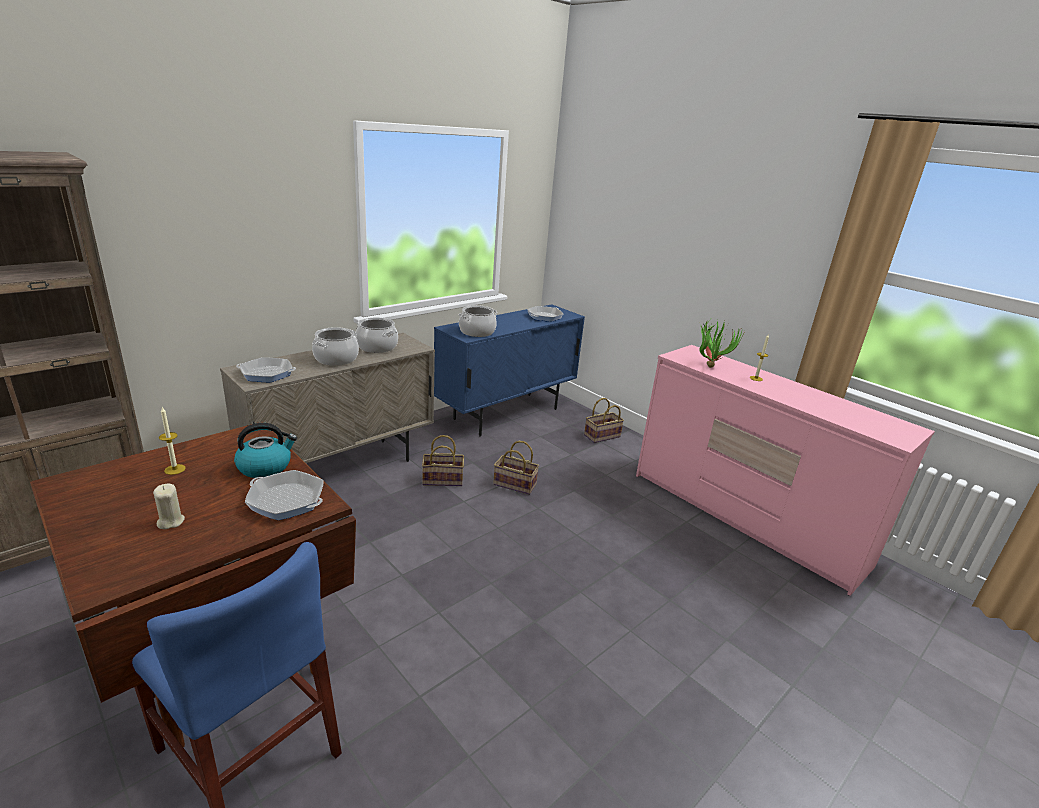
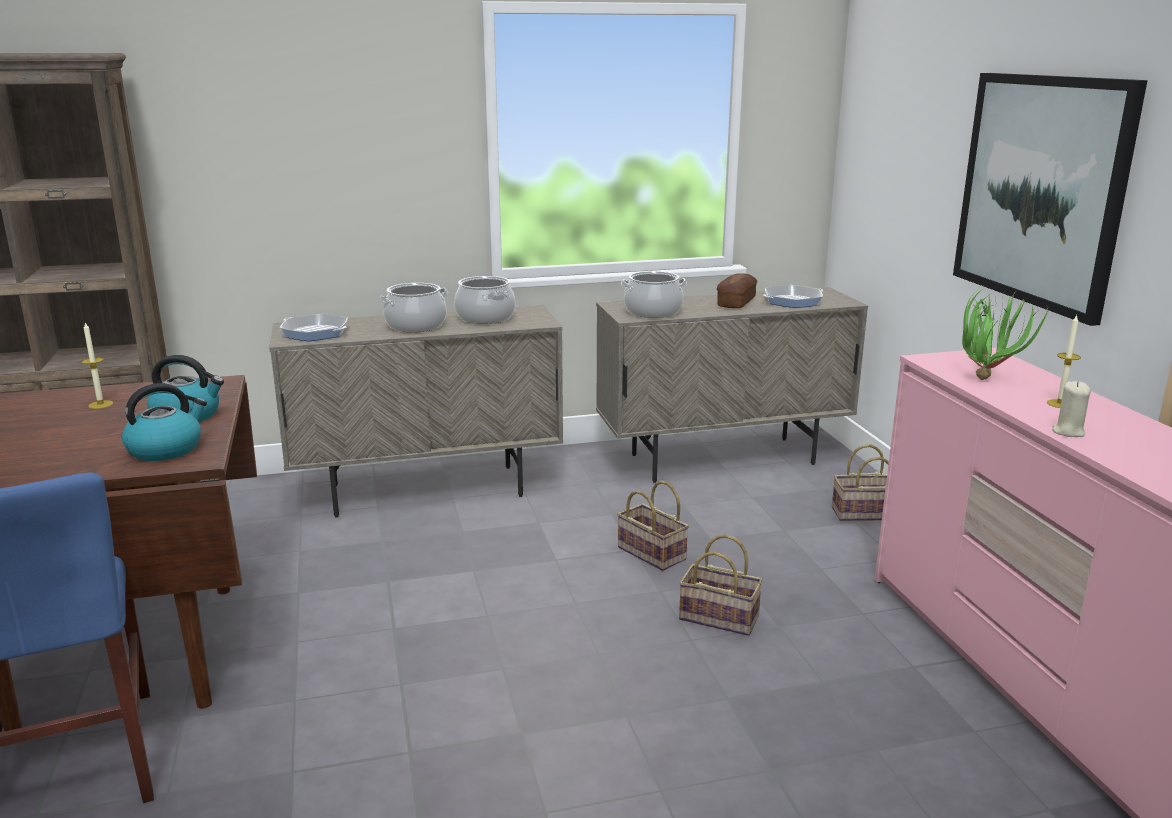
camera: 30 degrees right, 5 degrees down
(170, 521) = (37, 447): beige candle -> beige candle (1068, 432)
(286, 500) = (166, 449): frying pan -> kettle
(443, 479) = (551, 527): basket -> basket (721, 617)
(506, 414) = (723, 459): blue cabinet -> beige cabinet
(515, 320) = (736, 302): none -> bread
(709, 259) = (1041, 191): none -> picture

